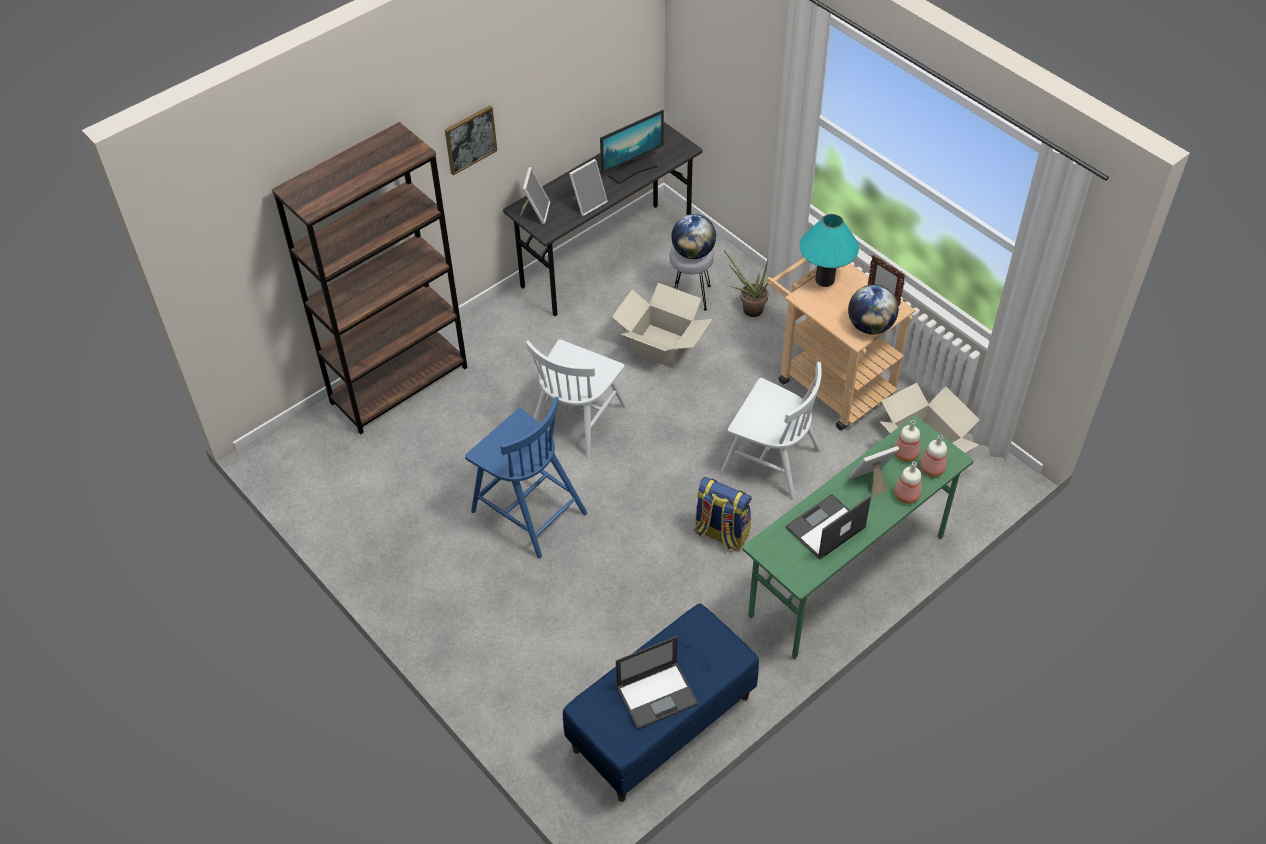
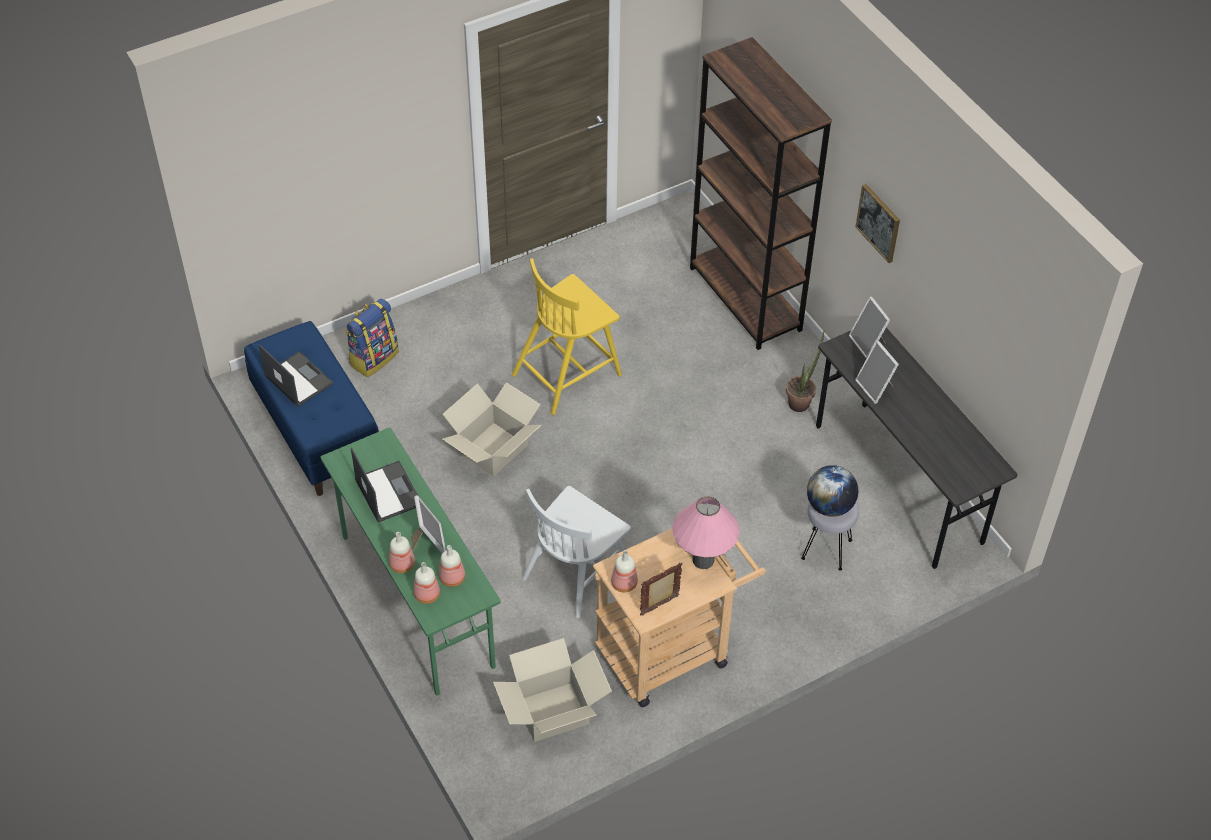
camera: 100 degrees right, 0 degrees up
(527, 510) = (568, 373): blue chair -> yellow chair
(535, 212) = (868, 343): picture frame -> picture frame turned 45 degrees clockwise
(578, 419) = (670, 425): white chair -> none
(632, 169) = (927, 433): monitor -> none
(657, 694) = (298, 379): laptop -> laptop turned 150 degrees clockwise
(661, 347) = (754, 509): cardboard box -> cardboard box (493, 449)
(721, 533) = (498, 511): backpack -> backpack (373, 358)
(748, 309) = (797, 599): potted plant -> potted plant (801, 401)
(824, 280) = (703, 560): turquoise table lamp -> pink table lamp
(870, 326) = (624, 584): globe -> bottle

